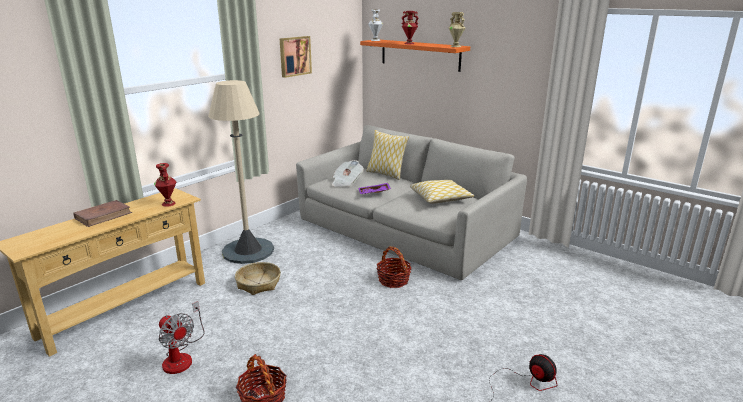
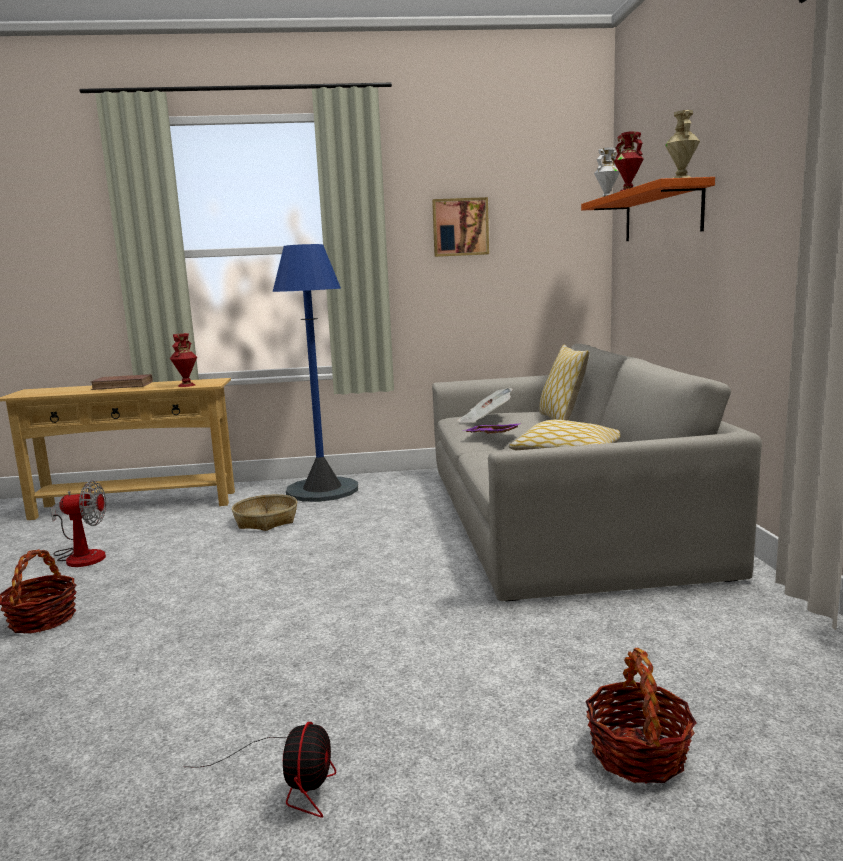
camera: 45 degrees right, 10 degrees down
(181, 356) = (81, 556): fan -> fan turned 90 degrees counterclockwise
(248, 251) = (322, 490): beige floor lamp -> blue floor lamp
(393, 280) = (409, 568): basket -> basket (638, 754)

